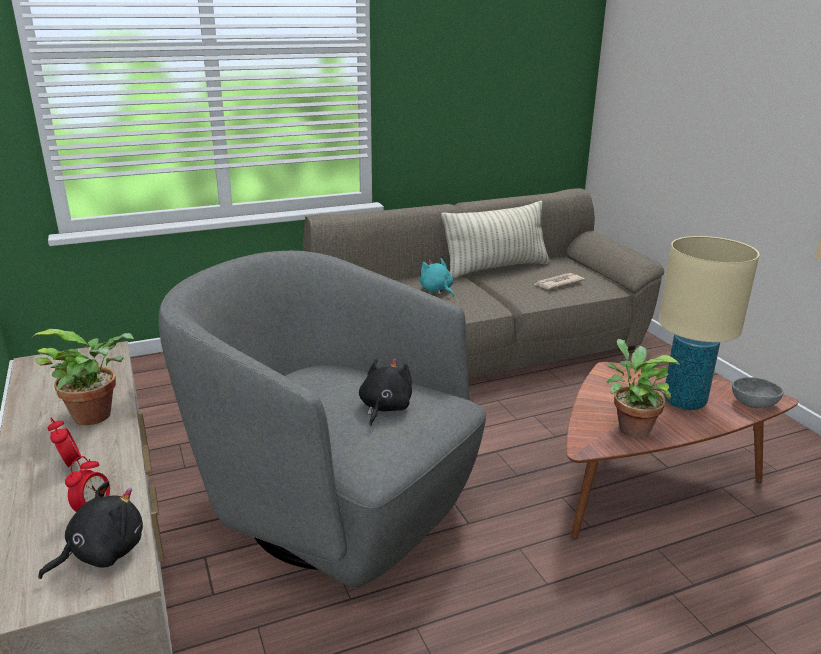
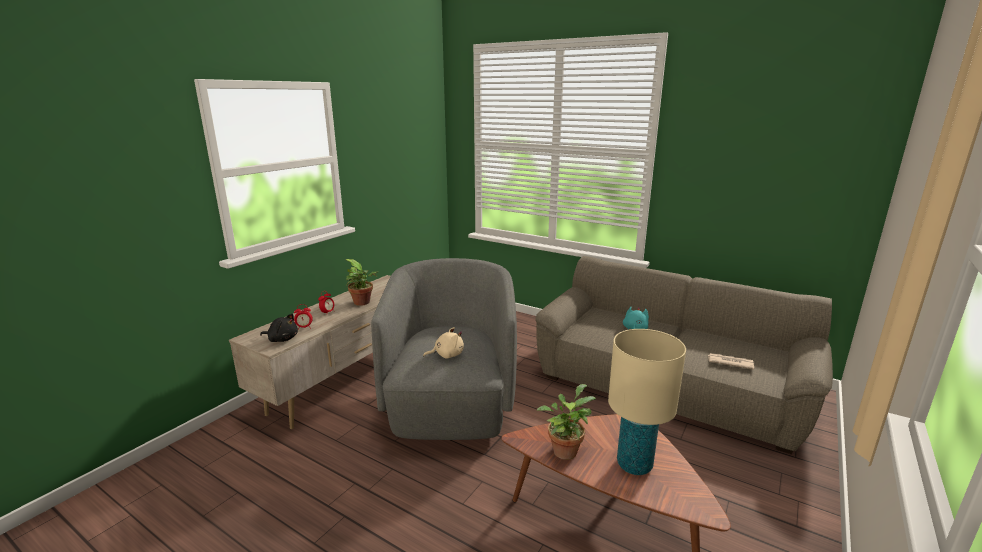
camera: 55 degrees right, 5 degrees down
(384, 408) = (447, 355): black plush toy -> beige plush toy
(496, 268) = (708, 335): pillow -> none
(752, 403) = (682, 501): grey bowl -> none

